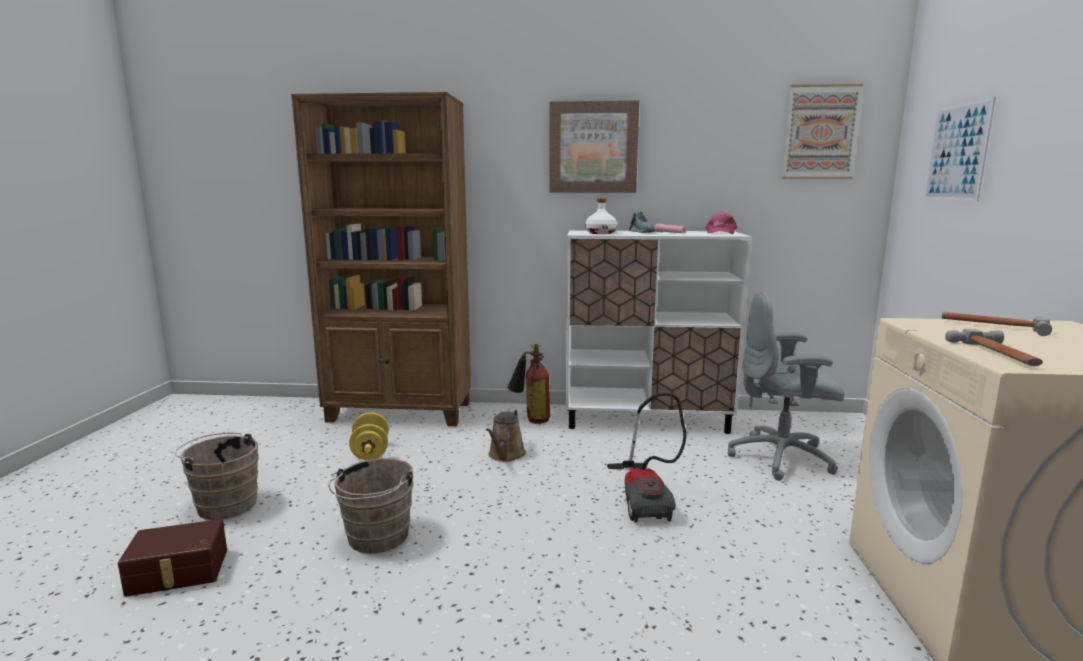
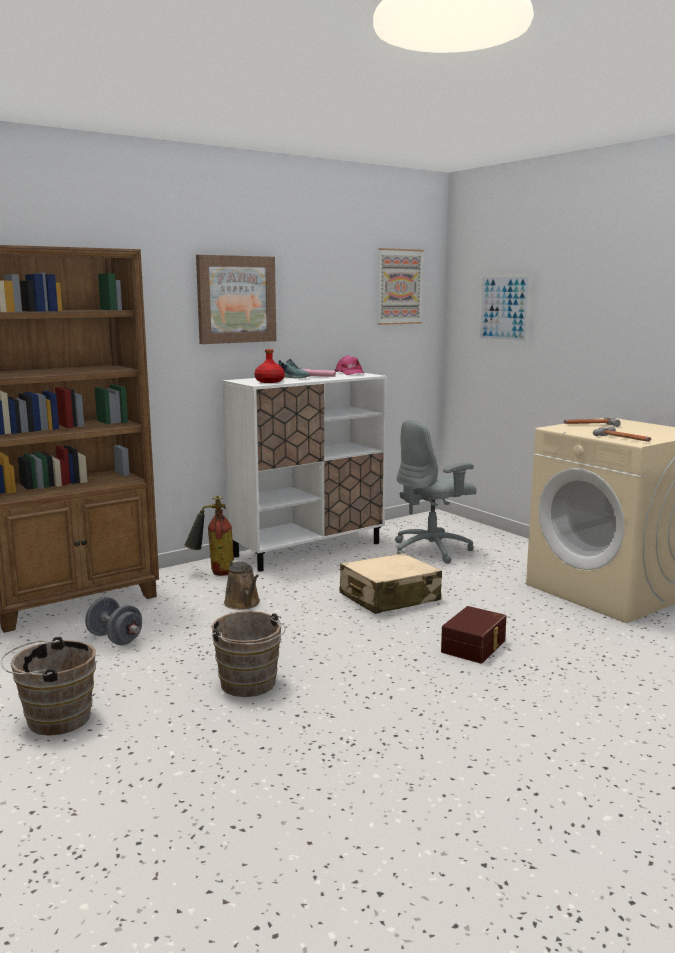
camera: 40 degrees left, 0 degrees up
(178, 573) = (127, 768): brown storage box -> brown storage box (475, 646)
(370, 452) = (115, 639): yellow dumbbell -> grey dumbbell
(601, 233) = (270, 381): white bottle -> red bottle
(645, 498) = (389, 598): vacuum cleaner -> beige suitcase

